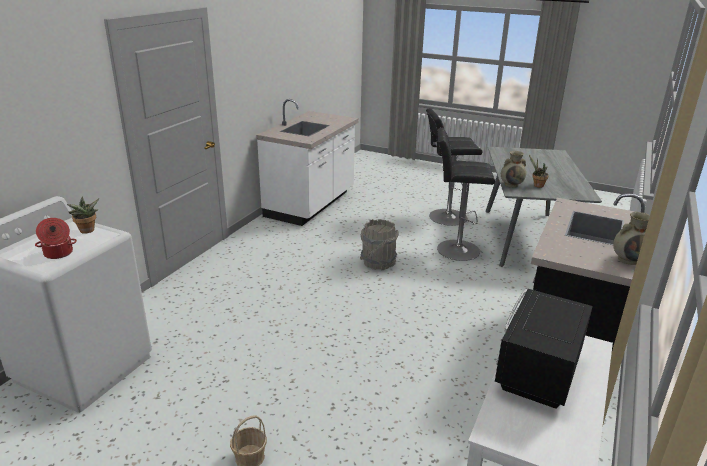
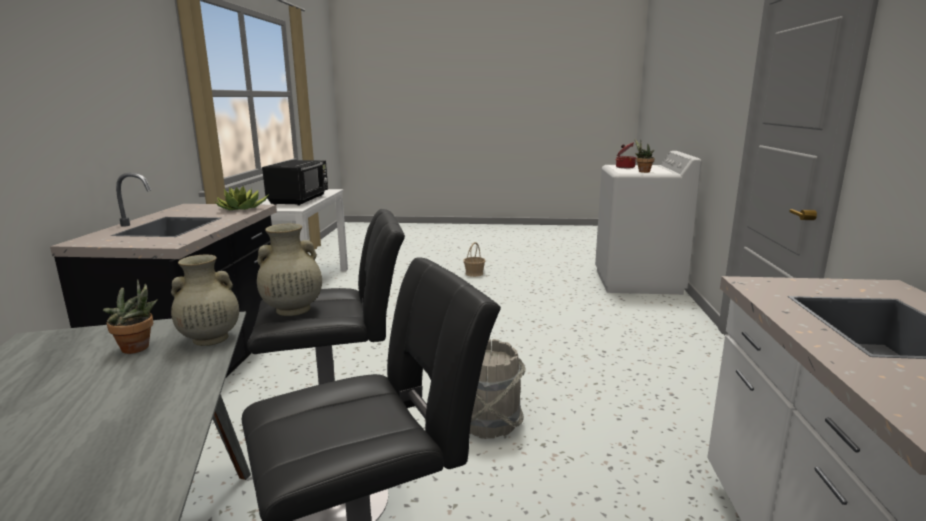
camera: 160 degrees right, 10 degrees down
(560, 251) = (242, 208): none -> potted plant
(629, 260) = (173, 210): beige vase -> beige vase (292, 310)

